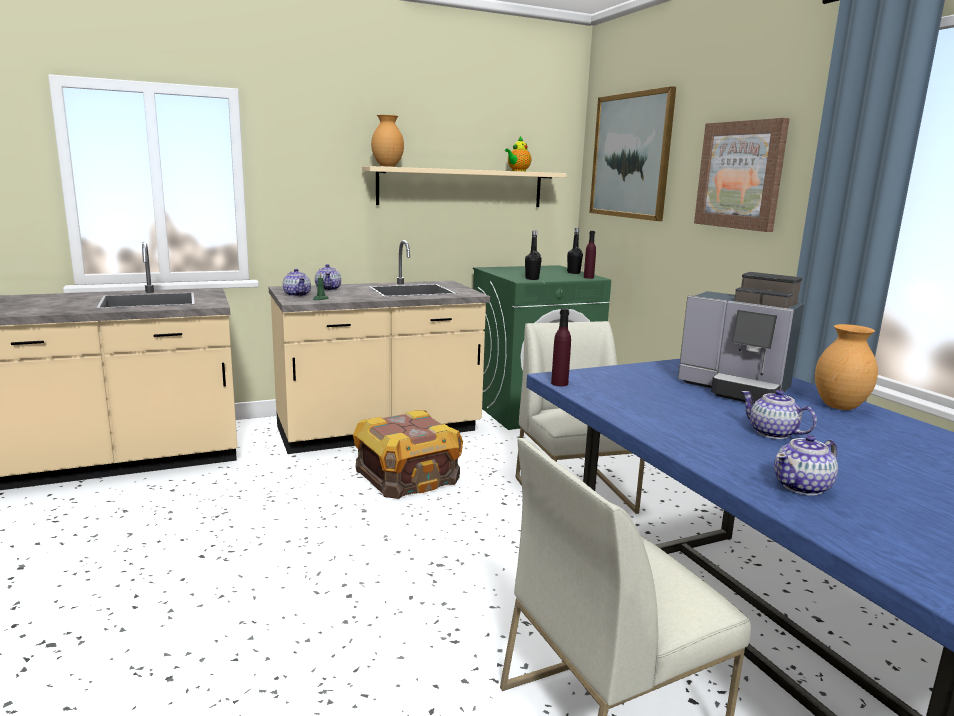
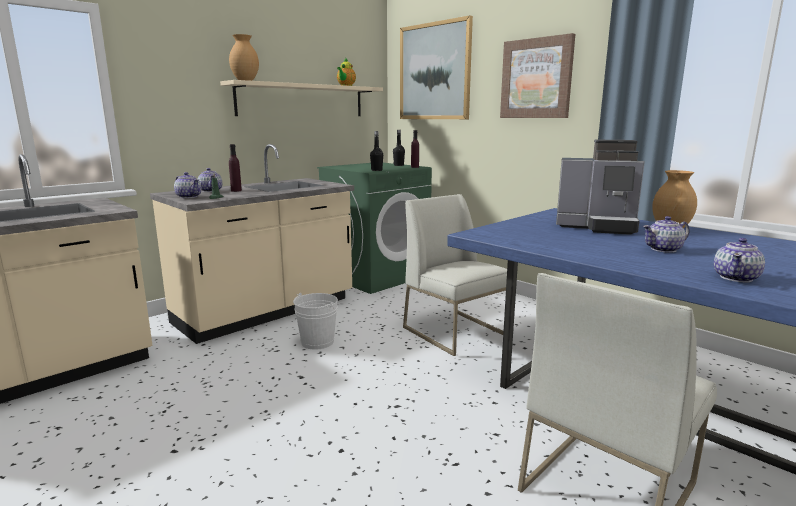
camera: 20 degrees left, 0 degrees up
(407, 476) = (317, 342): crate -> white bucket
(559, 383) = (481, 237): purple bottle -> purple bottle (236, 190)
(773, 433) = (664, 249): teapot -> teapot turned 45 degrees counterclockwise

